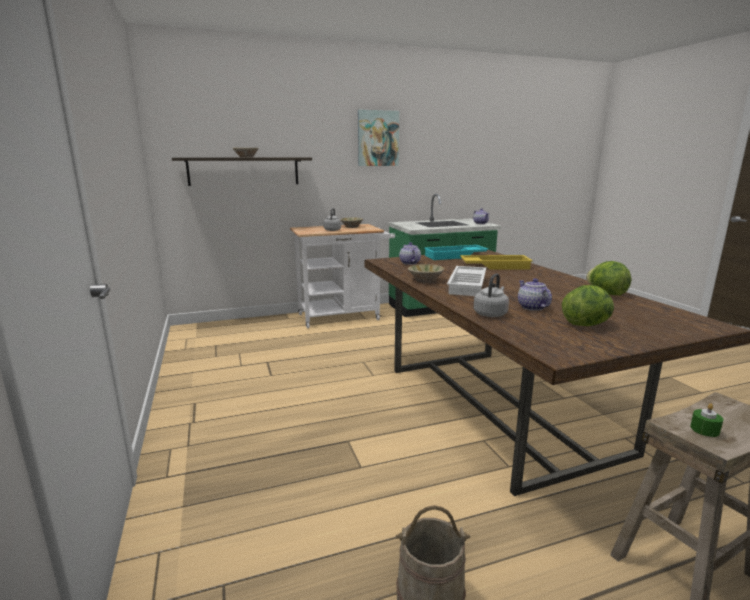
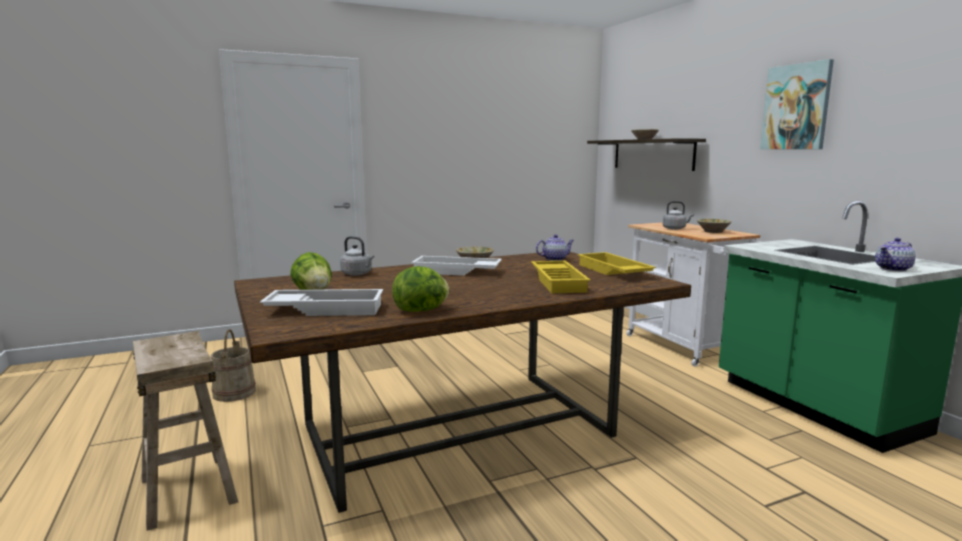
camera: 85 degrees right, 5 degrees down
(455, 256) = (612, 271): turquoise tray -> yellow tray
(531, 307) = (373, 283): teapot -> none
(634, 317) = (326, 309): none -> white tray
(704, 429) = (169, 345): green candle -> none

